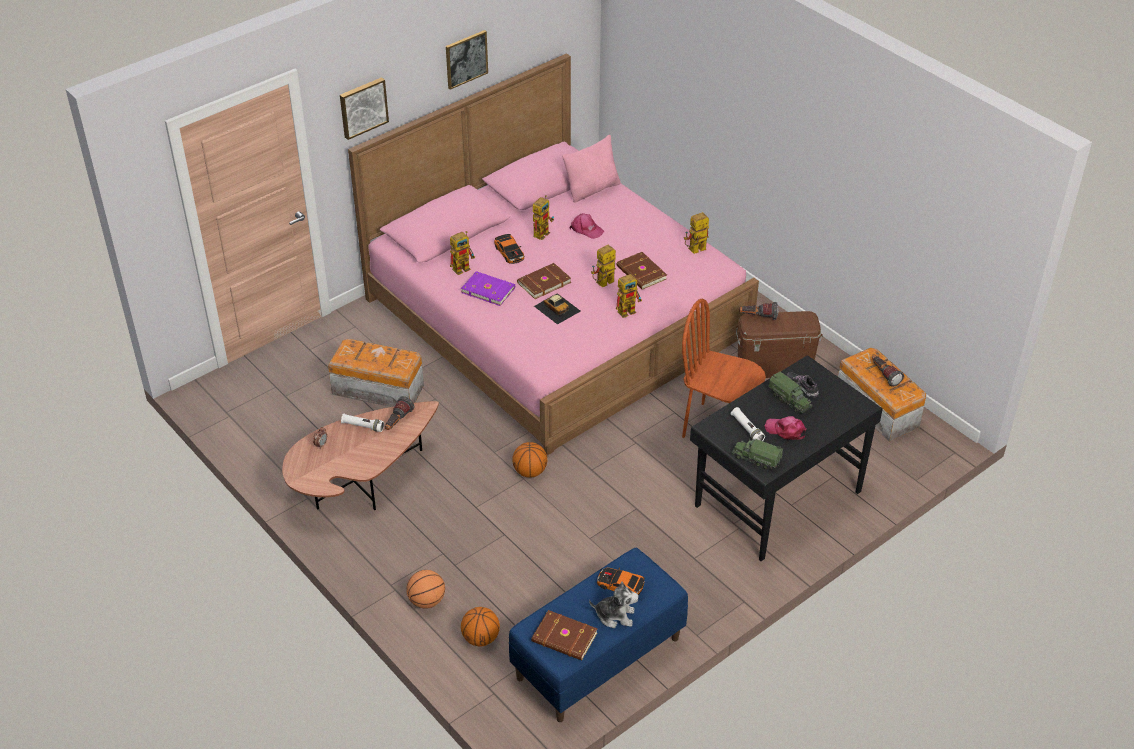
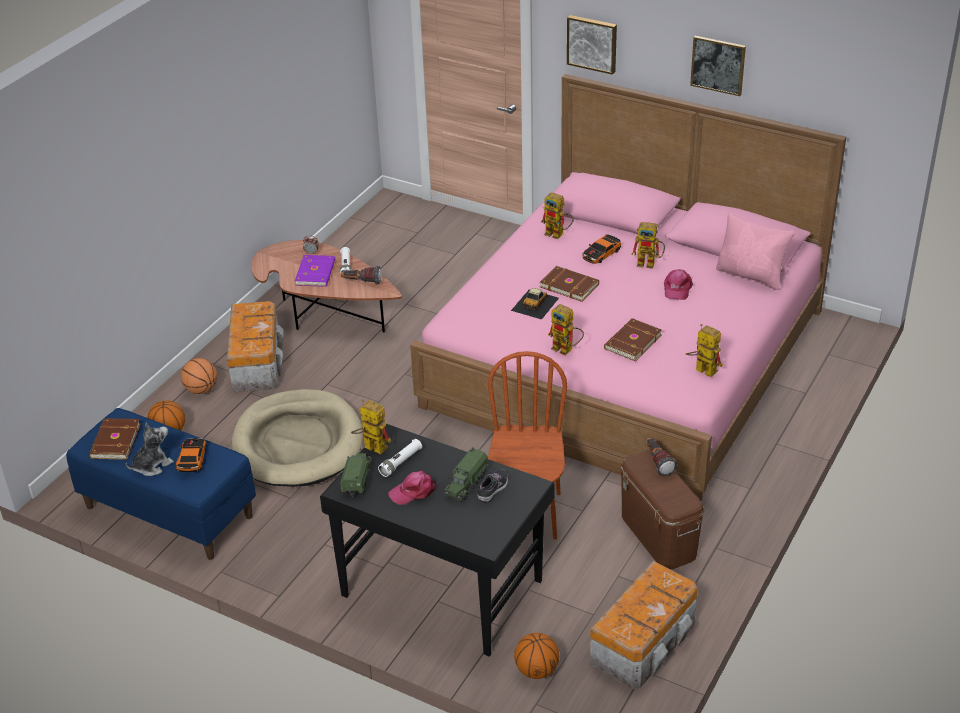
camera: 70 degrees right, 5 degrees down
(377, 388) = (448, 284): storage box -> storage box (257, 362)
(488, 289) = (534, 257): purple book -> purple book (316, 273)
(530, 472) = (389, 403): basketball -> basketball (536, 670)
(551, 546) = (298, 443): none -> beige dog bed
(603, 284) = (594, 322): toy robot -> toy robot (370, 447)
(615, 615) = (152, 465): plush toy -> plush toy turned 120 degrees counterclockwise
(786, 430) = (413, 491): pink cap -> pink cap turned 120 degrees counterclockwise
(884, 375) = (648, 603): flashlight -> none

